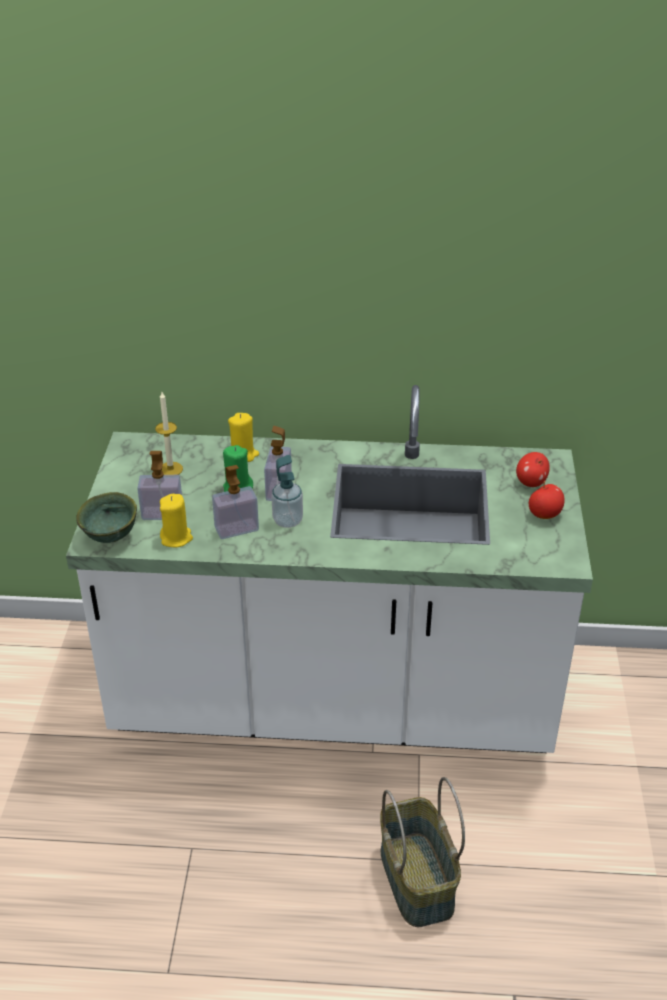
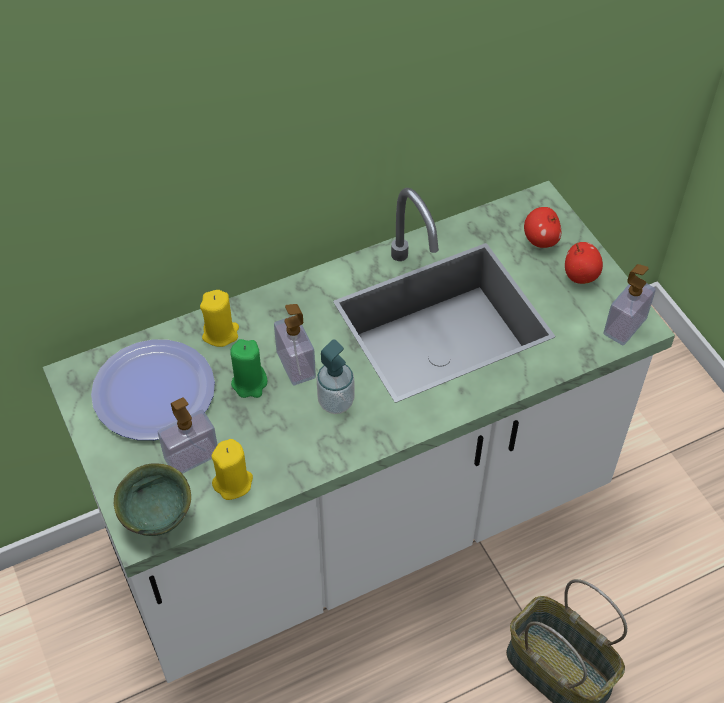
camera: 30 degrees left, 15 degrees up
(170, 469) = (153, 391): candle -> plate
(236, 529) = (289, 439): soap dispenser -> soap dispenser (625, 326)

